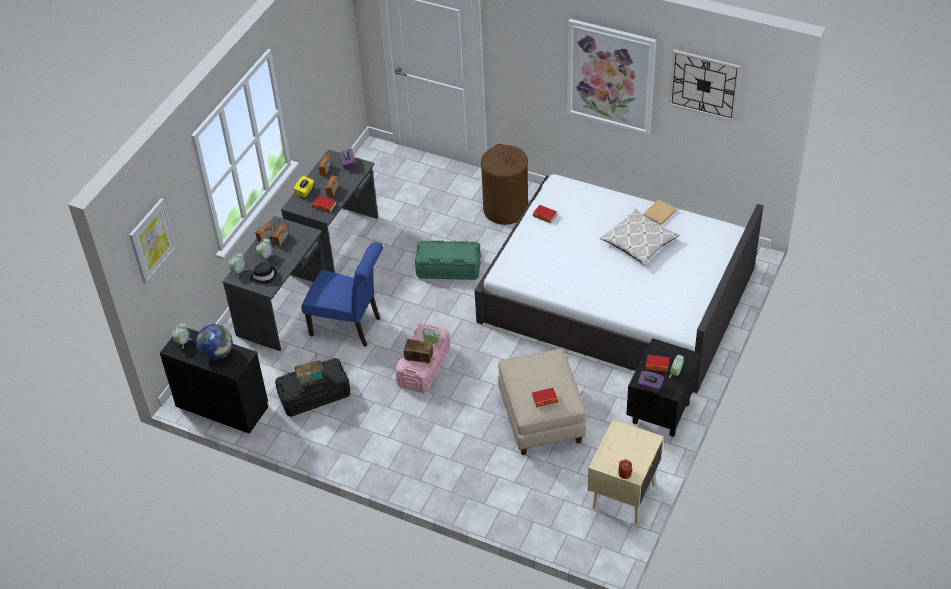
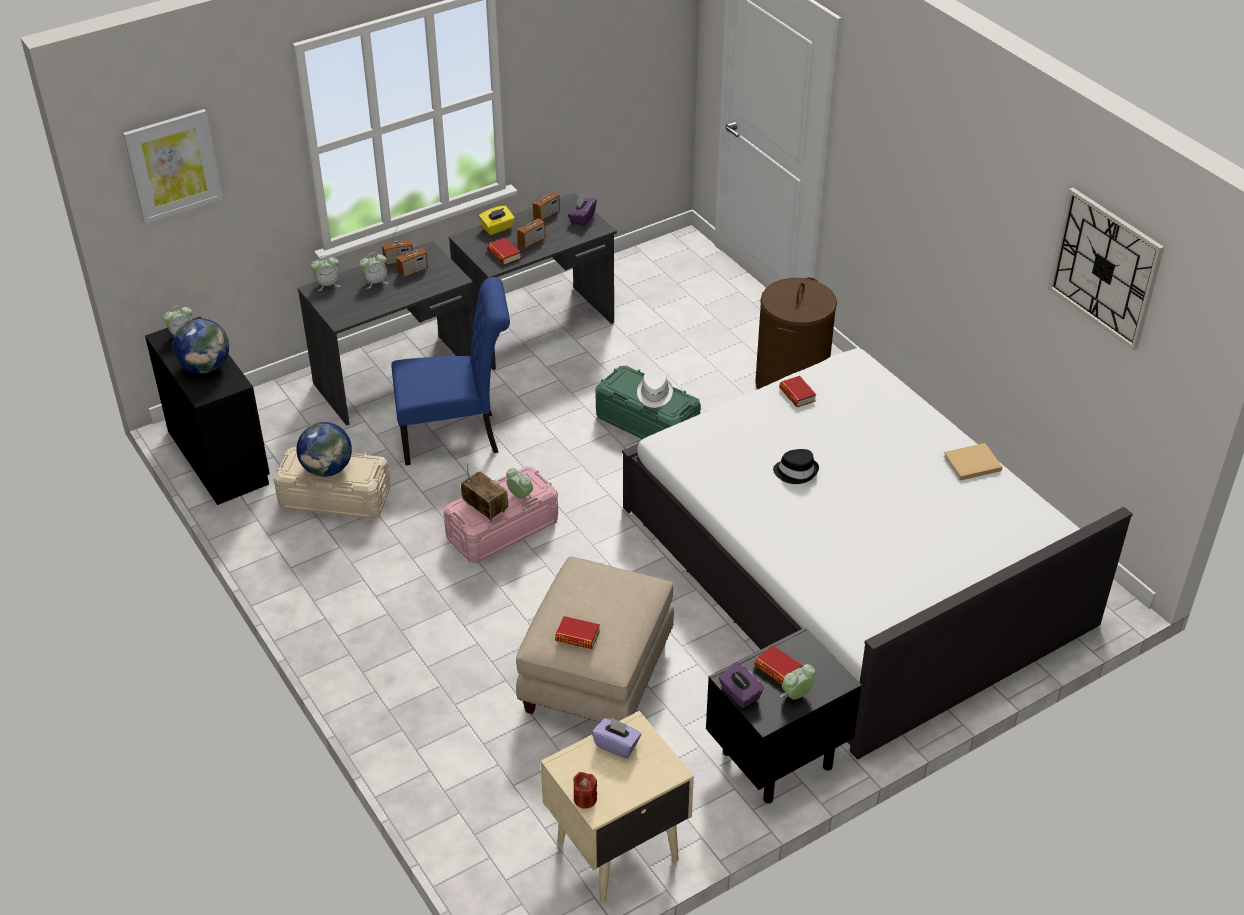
camera: 30 degrees right, 5 degrees down
(264, 276) = (350, 303): black hat -> black hat (796, 471)
(311, 380) = (327, 469): radio -> globe
(314, 396) = (335, 498): black storage box -> beige storage box
(350, 327) = (456, 437): blue chair -> blue chair turned 60 degrees counterclockwise
(451, 250) = (654, 394): none -> white hat
(611, 76) = (981, 213): picture -> none
(617, 441) = (617, 745): none -> purple tissue box
(639, 242) = (906, 488): pillow -> none

